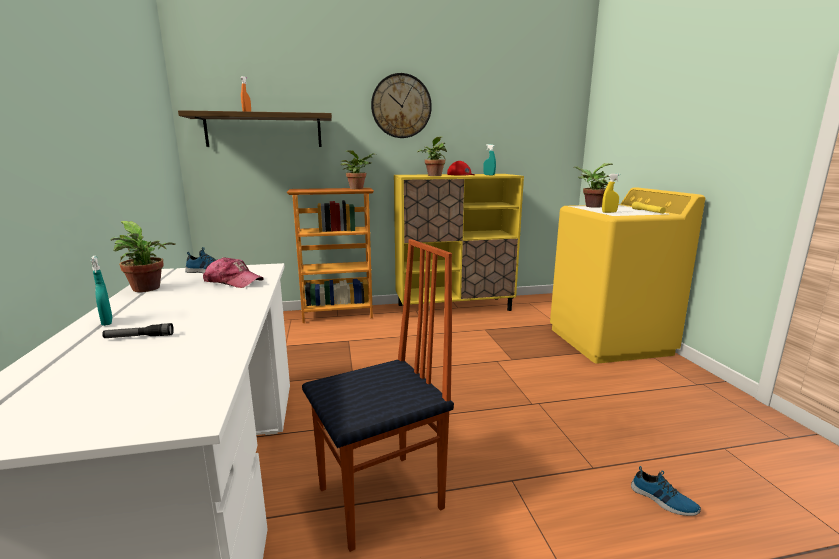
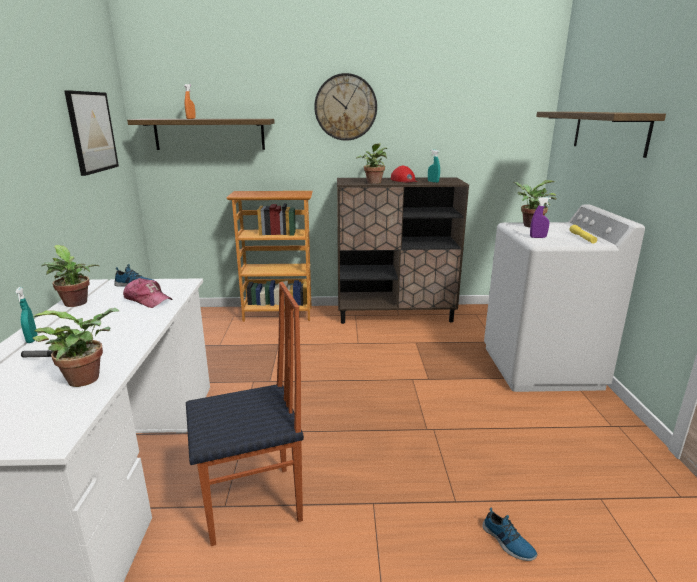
camera: 10 degrees right, 5 degrees up
(143, 117) = (92, 132): none -> picture
(358, 188) = (298, 192): potted plant -> potted plant (88, 378)
(454, 307) = (395, 314): yellow cabinet -> brown cabinet
(609, 212) = (538, 237): yellow spray bottle -> purple spray bottle
(609, 341) = (541, 367): yellow washing machine -> white washing machine
(652, 121) = (609, 132): none -> shelf

